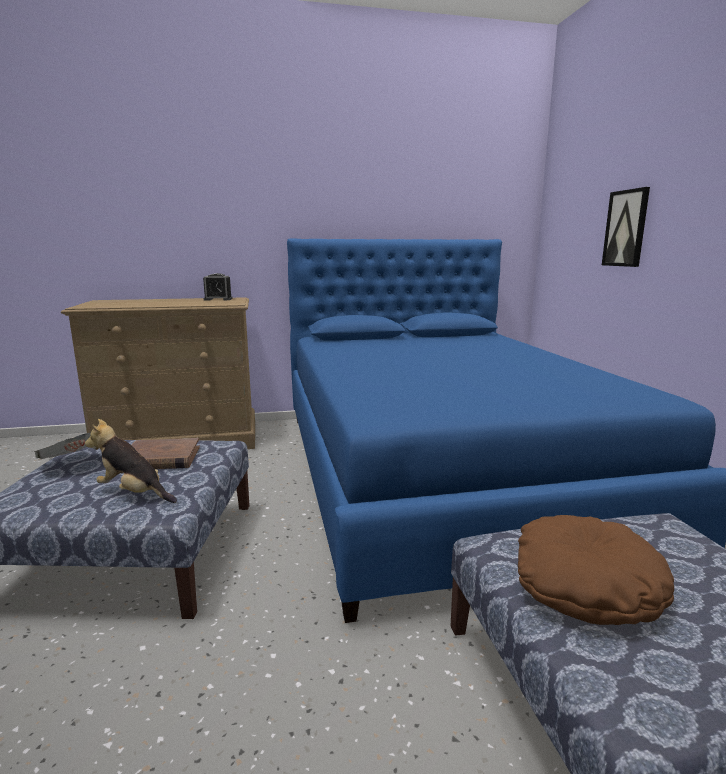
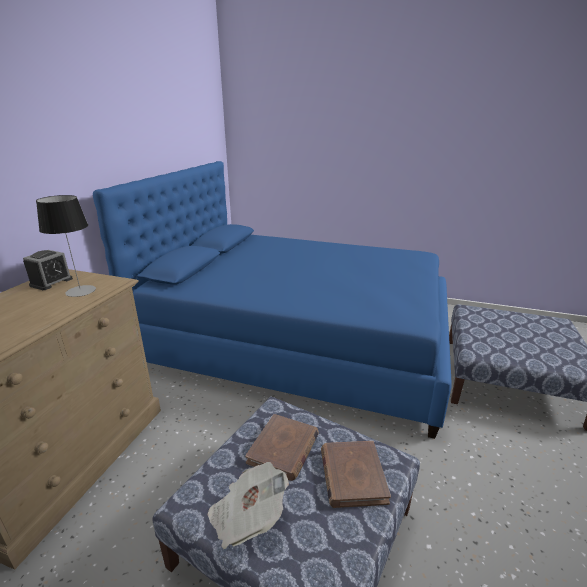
camera: 60 degrees left, 10 degrees up
(134, 493) = (352, 475): plush toy -> brown book
(209, 303) = (80, 291): none -> table lamp
(588, 587) = (515, 345): brown pillow -> none
(626, 228) = (319, 154): picture -> none

